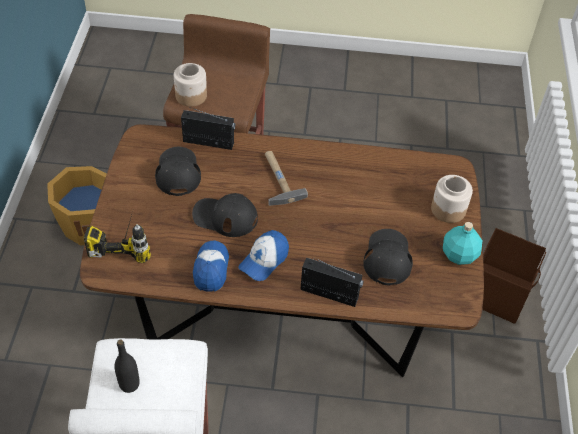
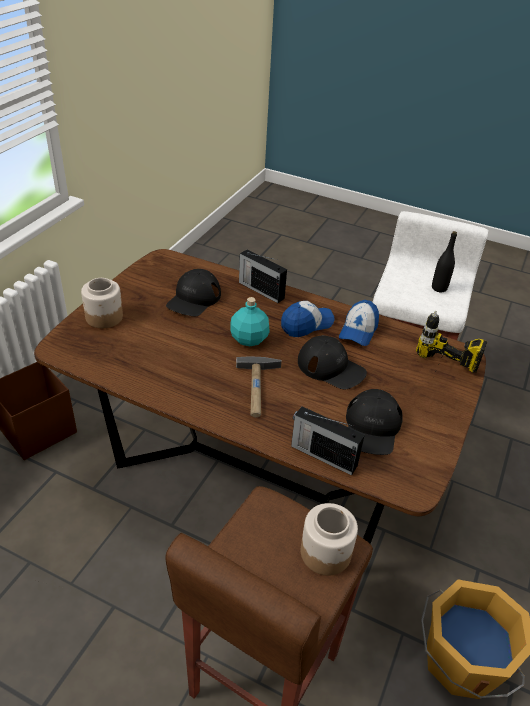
camera: 160 degrees left, 10 degrees down
(458, 255) = (130, 285): turquoise bottle -> turquoise bottle (249, 339)

